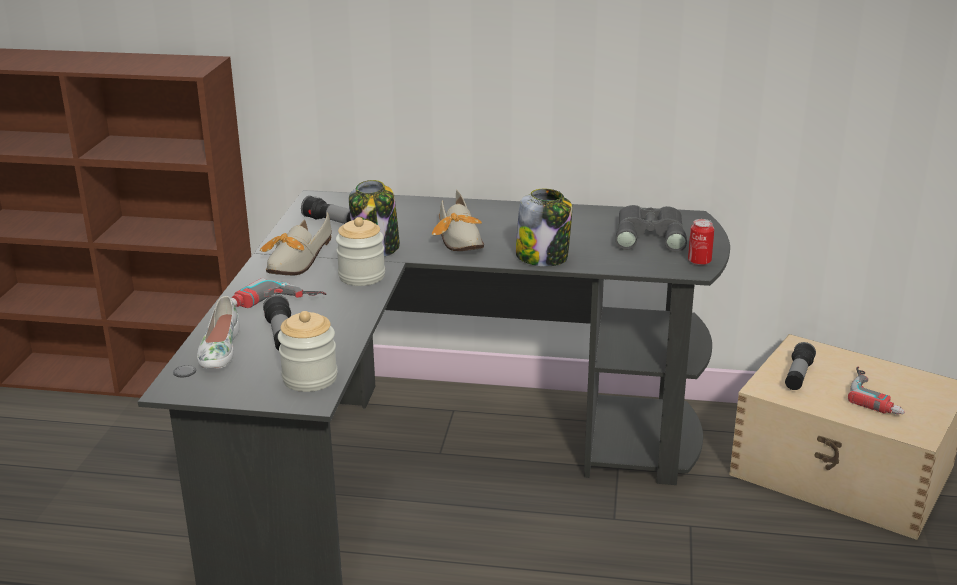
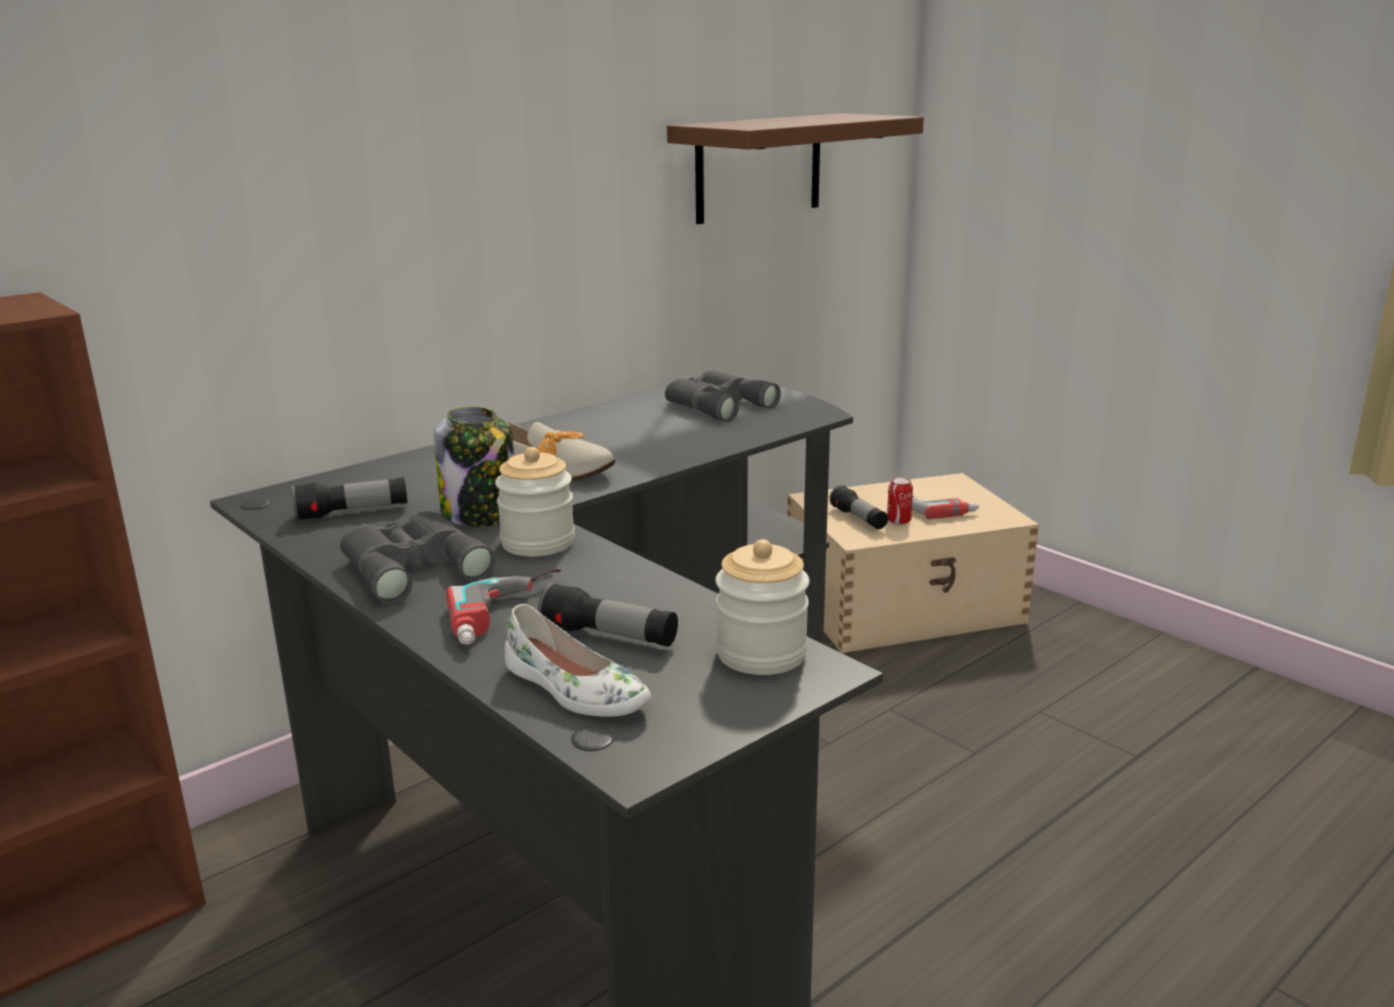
camera: 50 degrees left, 5 degrees down
(295, 262) = (413, 566): shoe -> grey binoculars
(543, 257) = (676, 453): jar -> none
(699, 261) = (808, 407): can -> can (898, 521)
(792, 49) = (759, 167): none -> brown shelf

